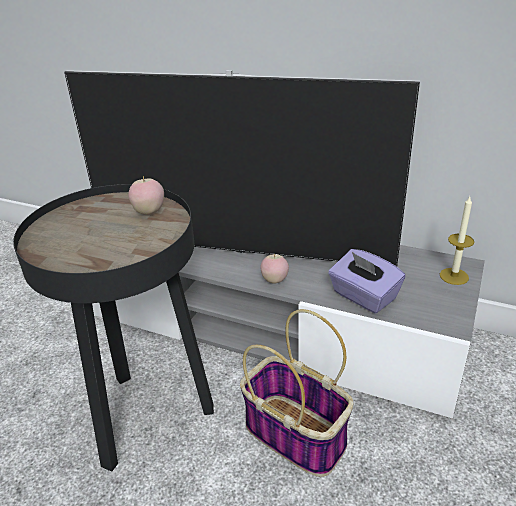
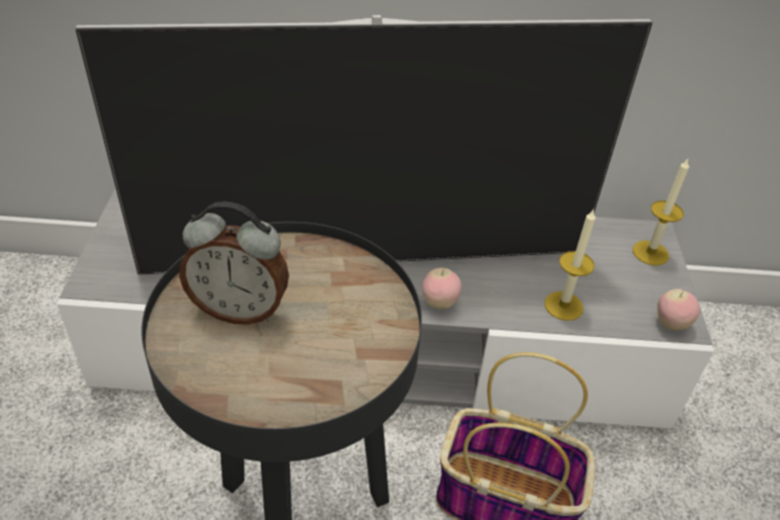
camera: 25 degrees left, 10 degrees up
(86, 222) = (240, 309): none -> alarm clock
(149, 212) = (327, 272): apple -> apple (671, 324)
(363, 297) = (563, 306): purple tissue box -> candle

